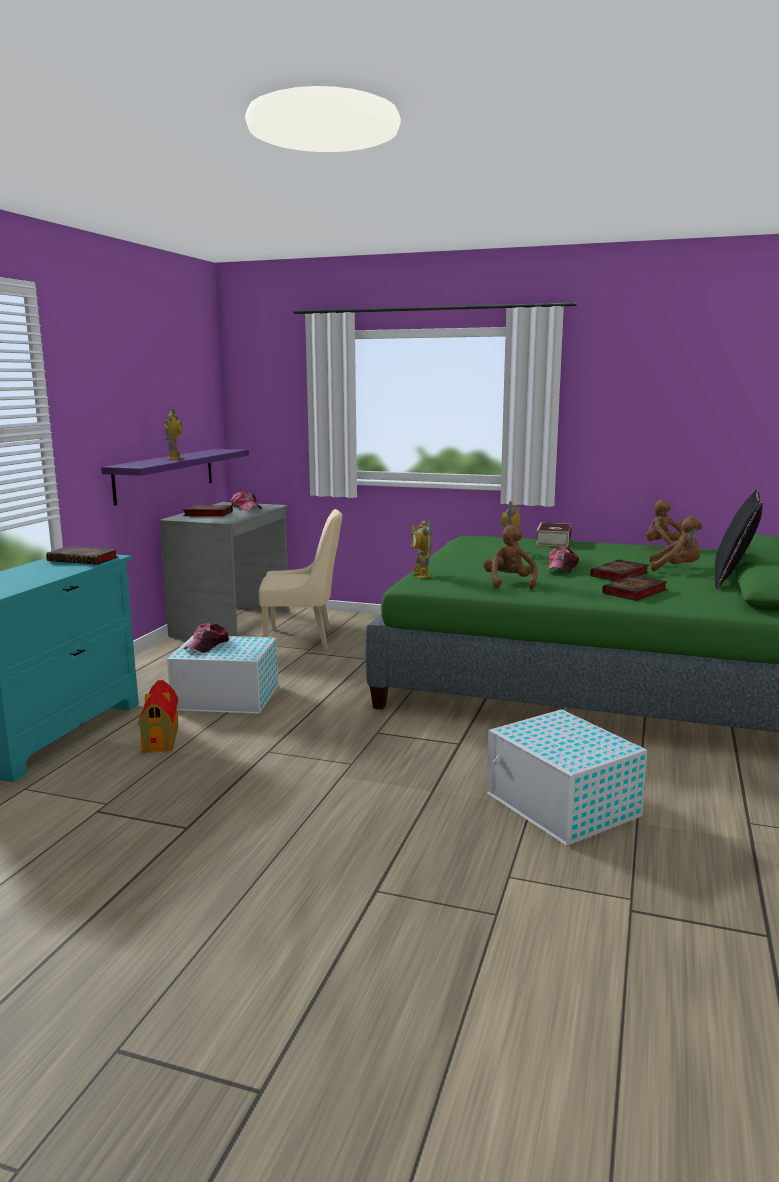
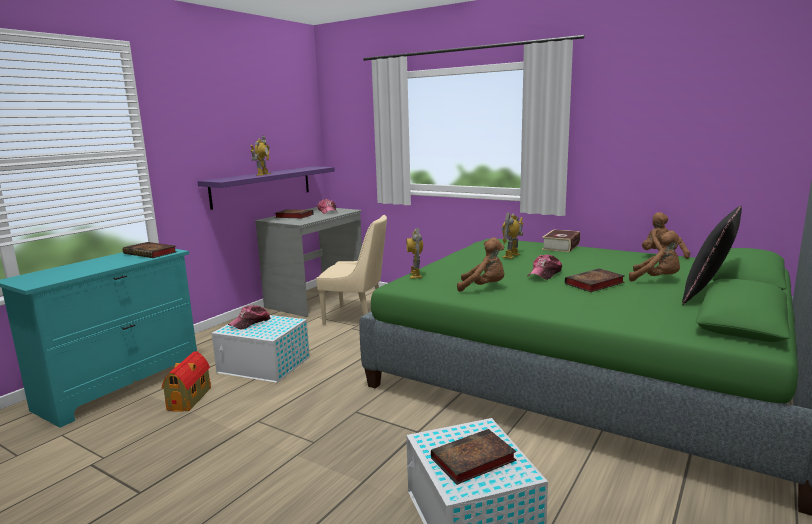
camera: 15 degrees right, 0 degrees up
(509, 583) = (484, 287): brown plush toy -> brown plush toy turned 90 degrees clockwise
(634, 592) = (594, 304): book -> book (472, 461)

